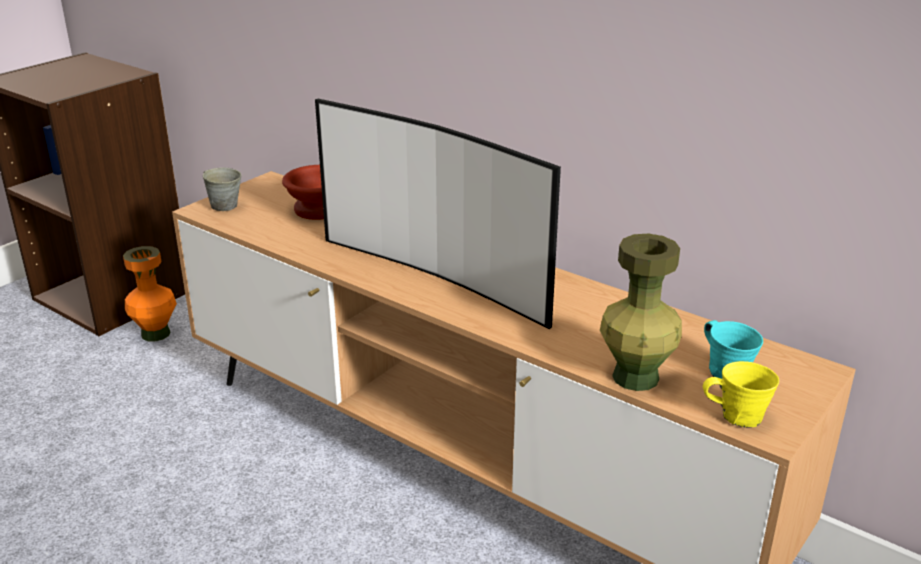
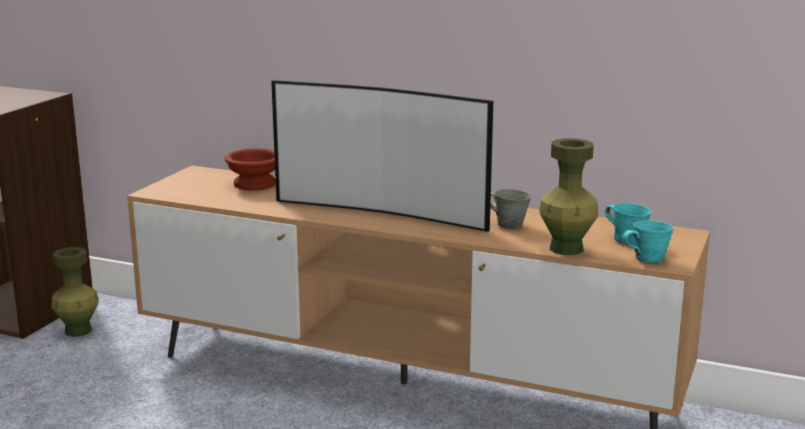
camera: 15 degrees left, 10 degrees down
(156, 333) = (78, 331): orange vase -> green vase
(223, 205) = (170, 188): grey mug -> grey mug (508, 224)
(738, 417) = (647, 260): yellow mug -> turquoise mug

